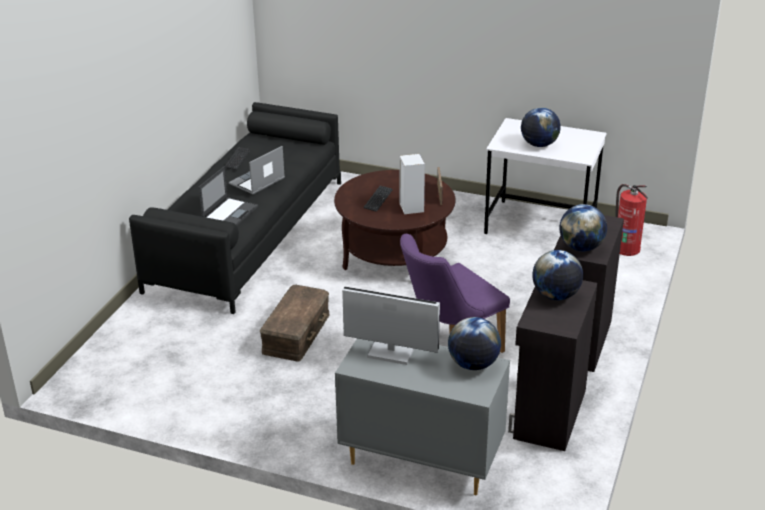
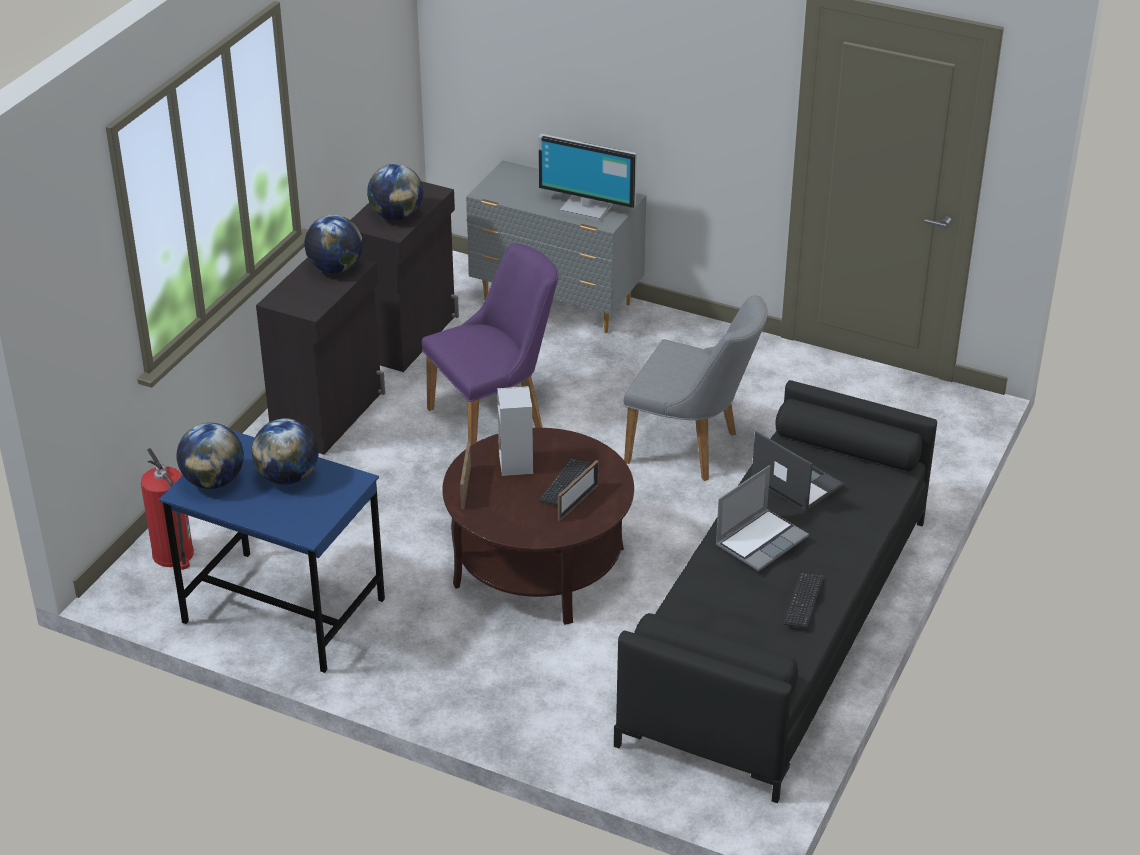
camera: 175 degrees left, 5 degrees up
(230, 213) = (796, 481): laptop -> laptop turned 105 degrees clockwise
(295, 333) = (692, 449): brown storage box -> grey chair
(368, 191) = (578, 502): none -> picture frame
(473, 364) = (505, 193): globe -> globe (214, 481)
(541, 225) = (283, 612): white desk -> blue desk

